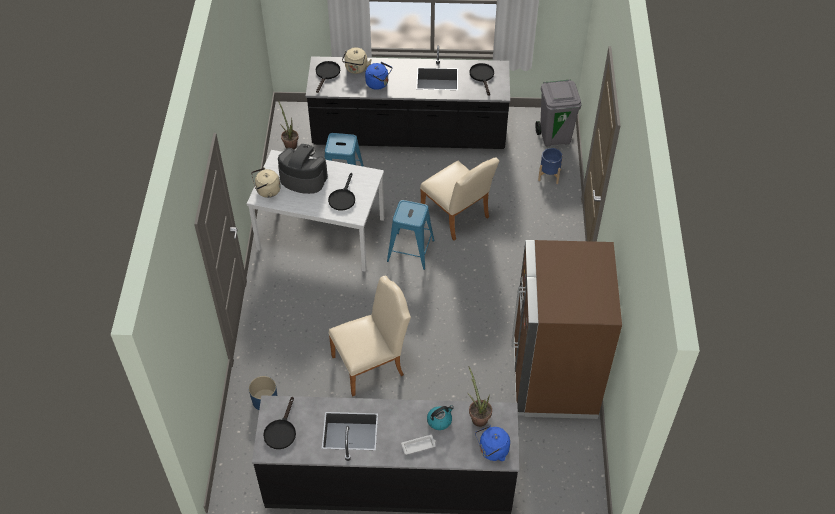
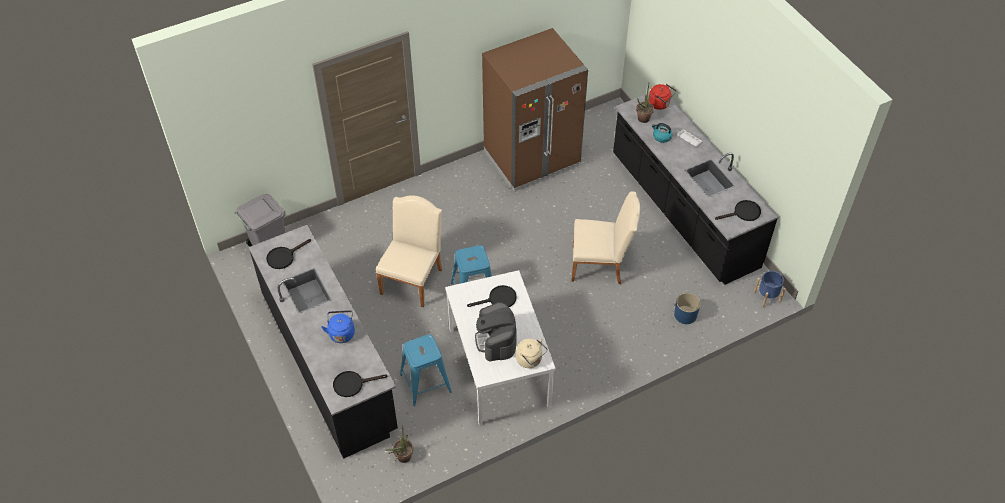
camera: 120 degrees left, 0 degrees up
(356, 69) = (330, 363): beige kettle -> none
(372, 363) = (601, 265): beige chair -> beige chair turned 150 degrees clockwise
(492, 451) = (660, 104): blue kettle -> red kettle
(549, 175) = (323, 236): blue planter -> blue planter (767, 296)

